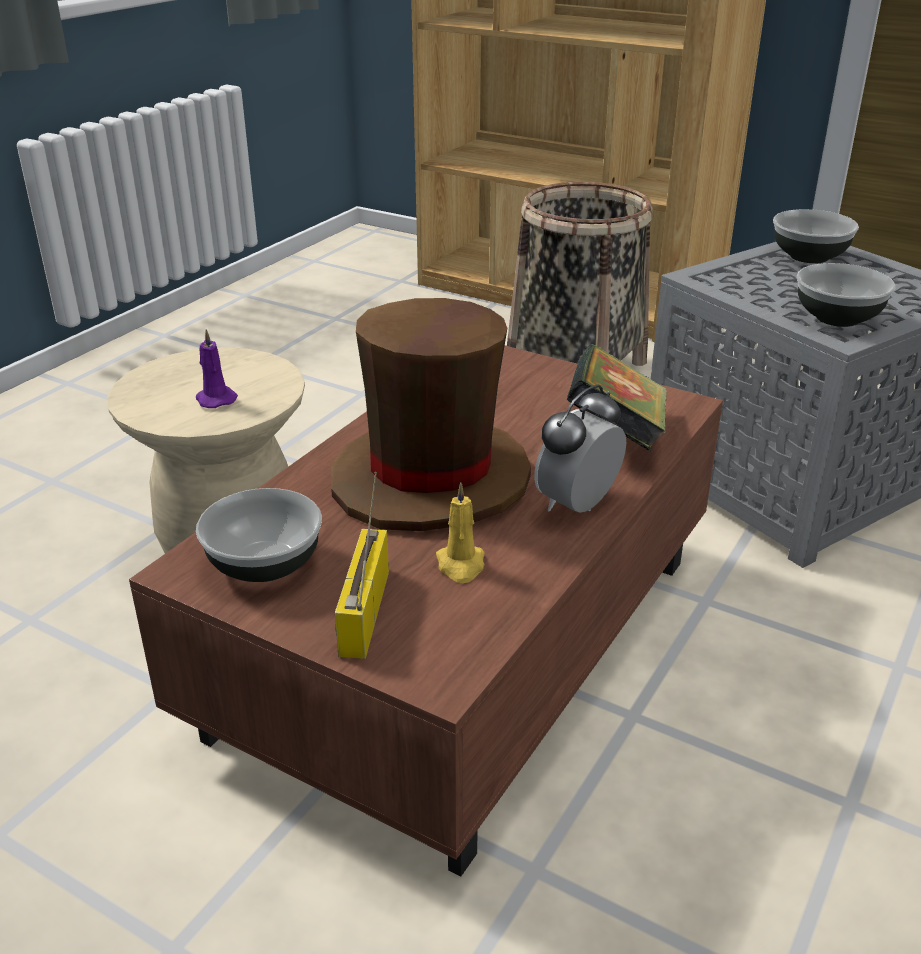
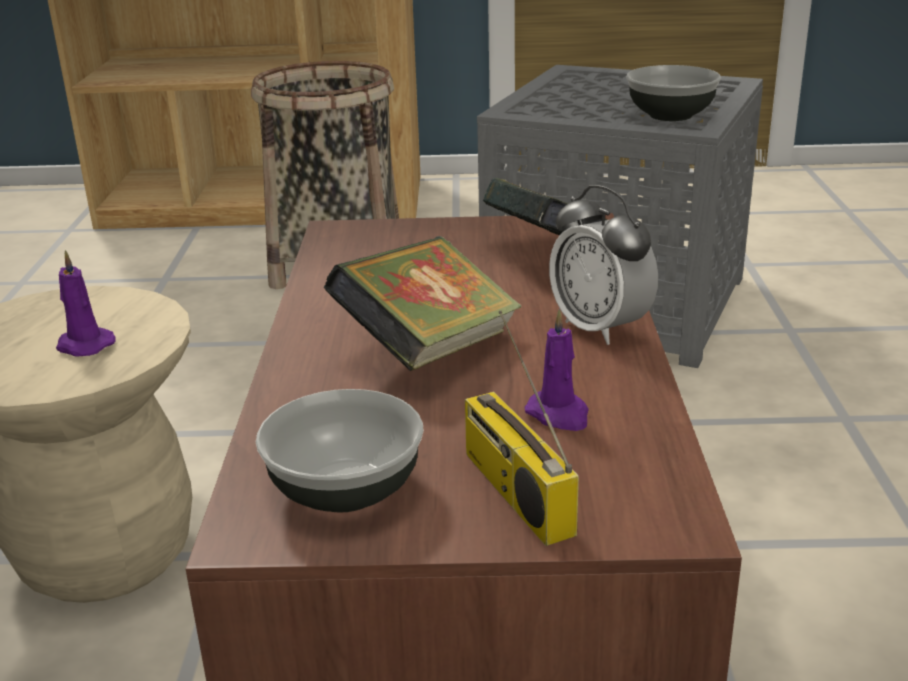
camera: 30 degrees left, 5 degrees down
(431, 479) = (429, 351): brown hat -> book
(461, 565) = (559, 415): yellow candle -> purple candle
(577, 505) = (600, 328): alarm clock -> alarm clock turned 45 degrees counterclockwise
(810, 256) = (583, 80): bowl -> none

